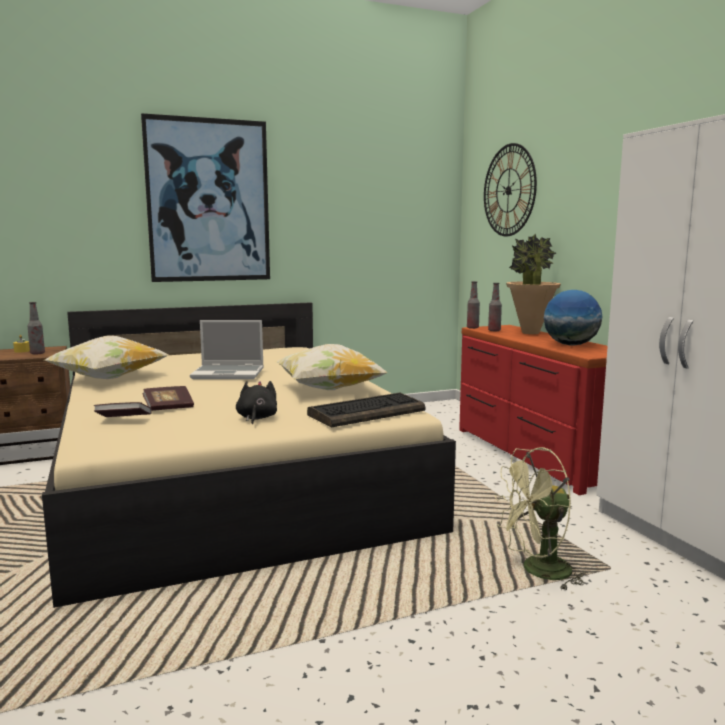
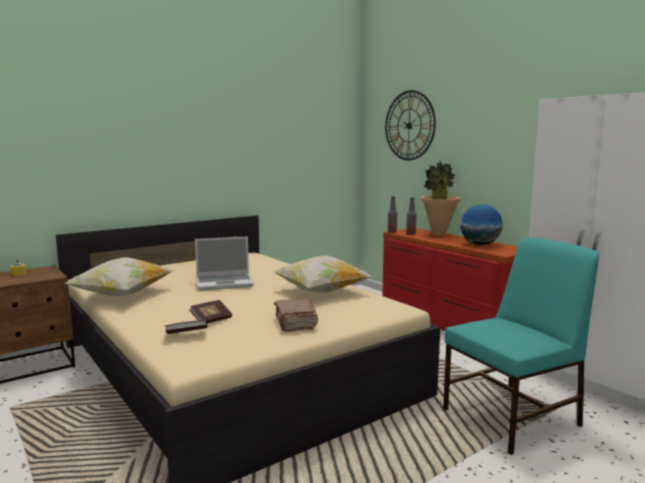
camera: 15 degrees left, 0 degrees up
(37, 353) = (38, 275): bottle -> none
(208, 201) = (175, 133): picture -> none
(256, 418) = (295, 323): black plush toy -> brown book
(367, 412) = (374, 310): keyboard -> none
(538, 571) = (513, 417): green fan -> turquoise chair

